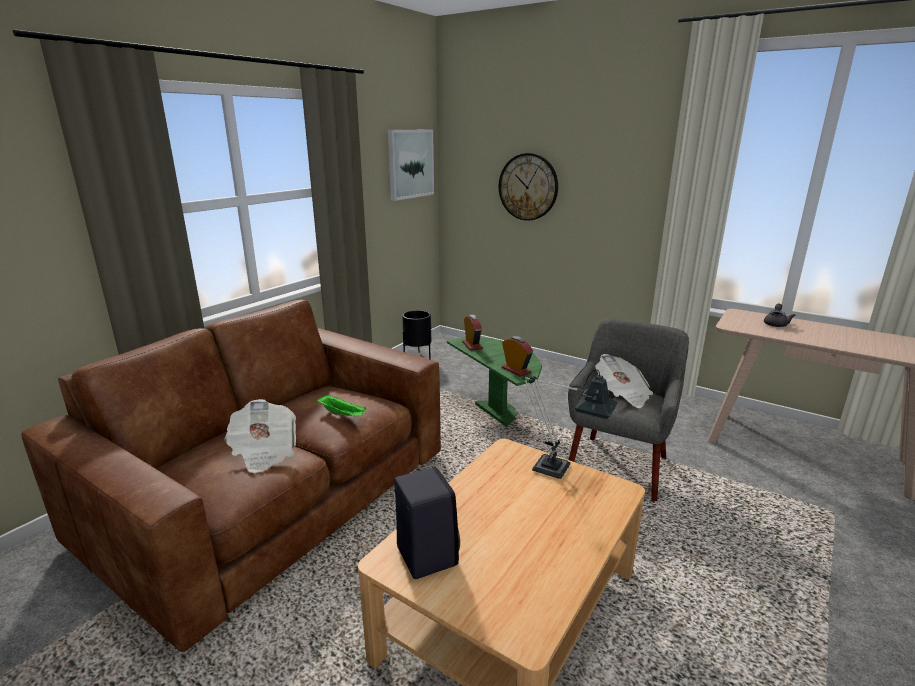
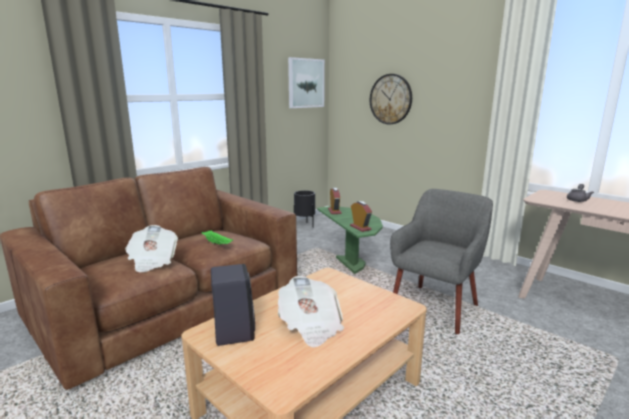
camera: 10 degrees right, 5 degrees down
(560, 471) = (363, 291): table lamp -> none
(622, 394) = (437, 247): newspaper -> newspaper (310, 326)

